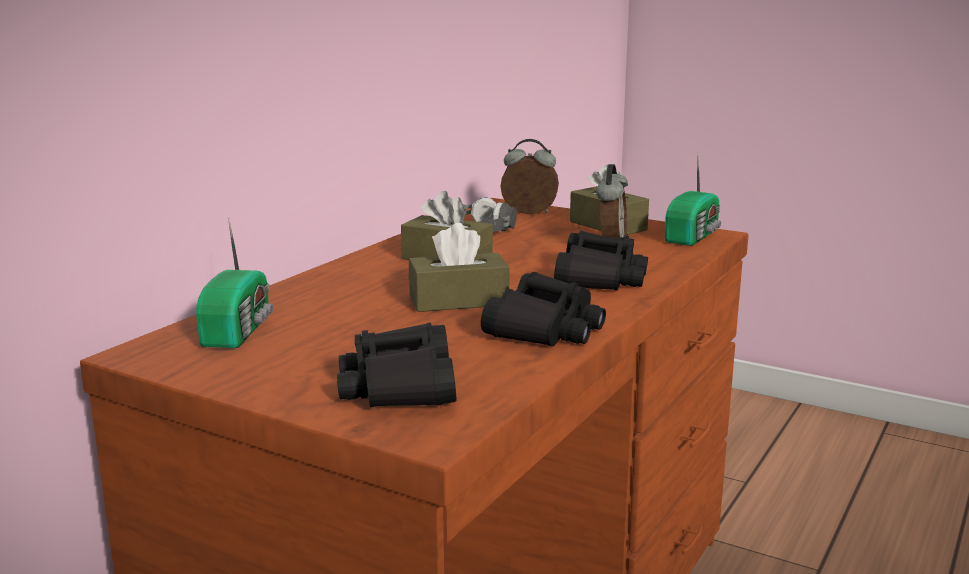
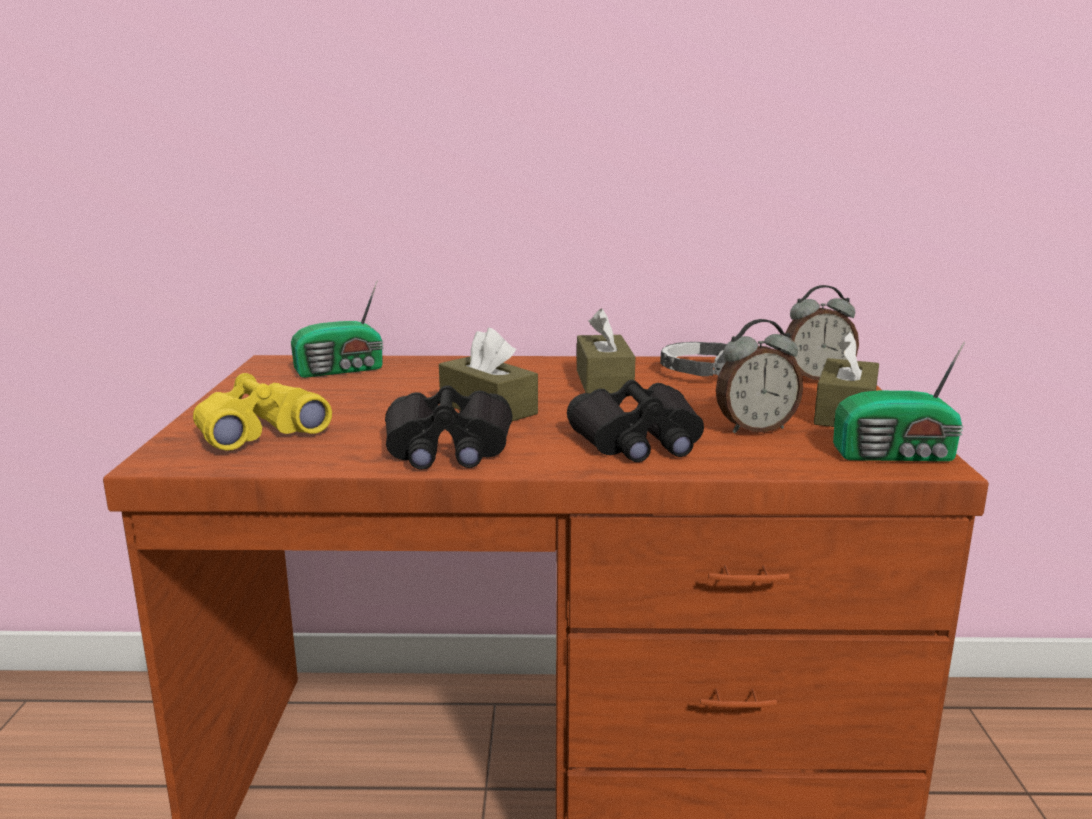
camera: 60 degrees right, 0 degrees up
(400, 387) = (259, 432): black binoculars -> yellow binoculars
(529, 213) = (816, 378): alarm clock -> alarm clock turned 105 degrees clockwise

